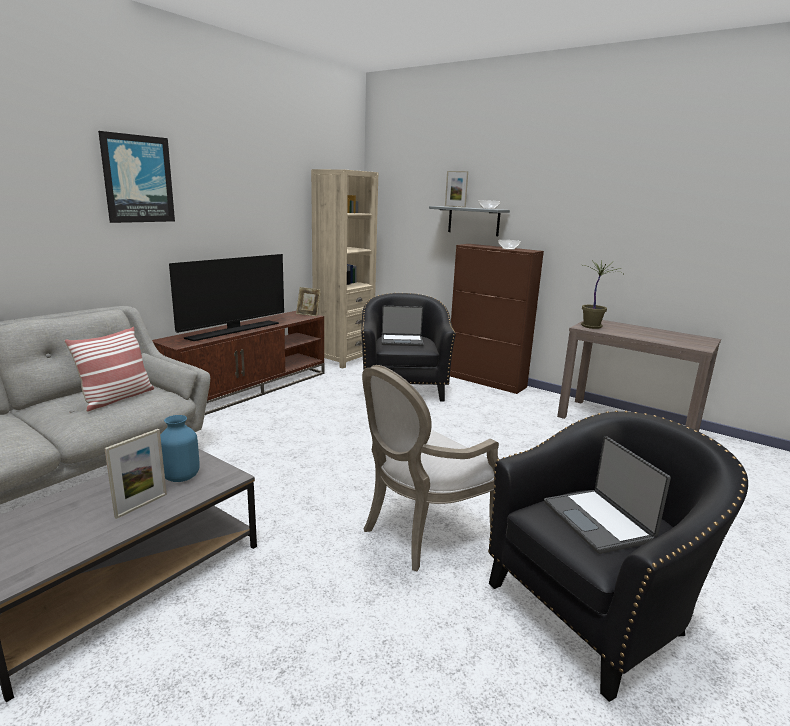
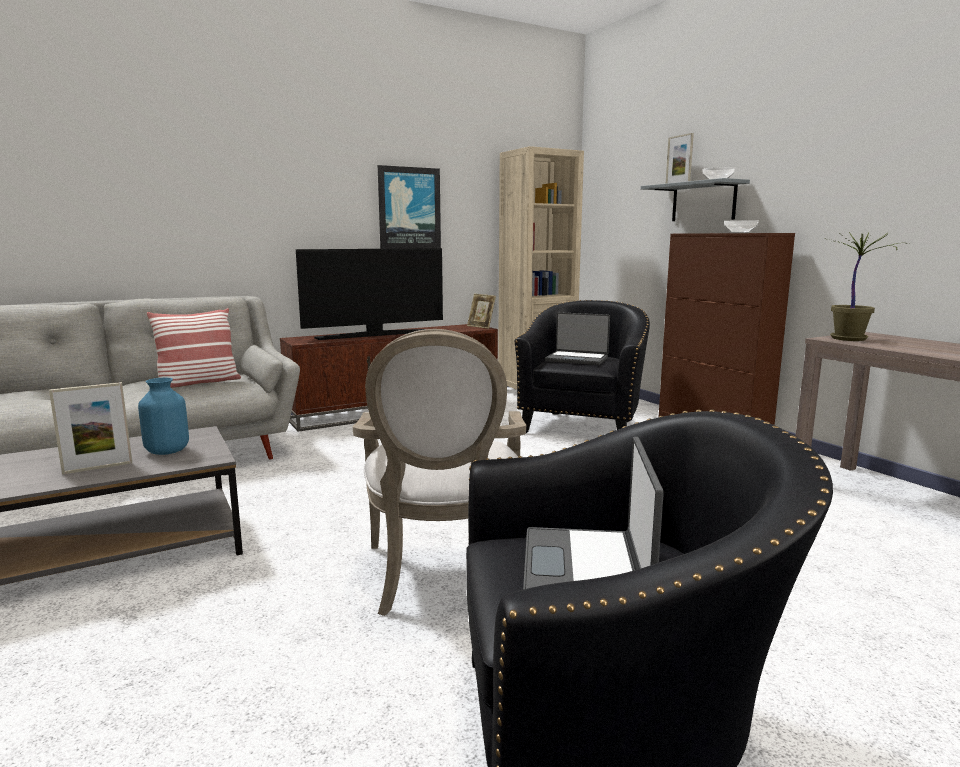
camera: 25 degrees right, 5 degrees down
(138, 179) = (277, 161): picture -> picture (409, 208)
(420, 533) = (441, 580): armchair -> armchair turned 75 degrees counterclockwise

